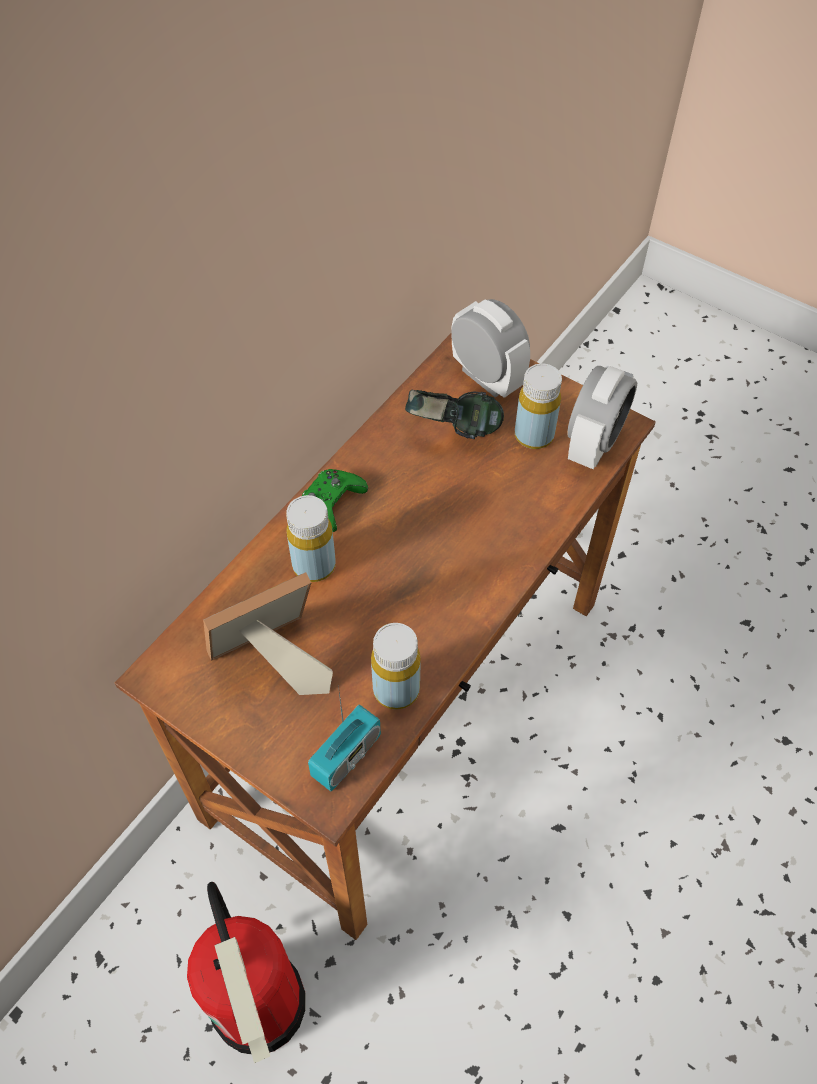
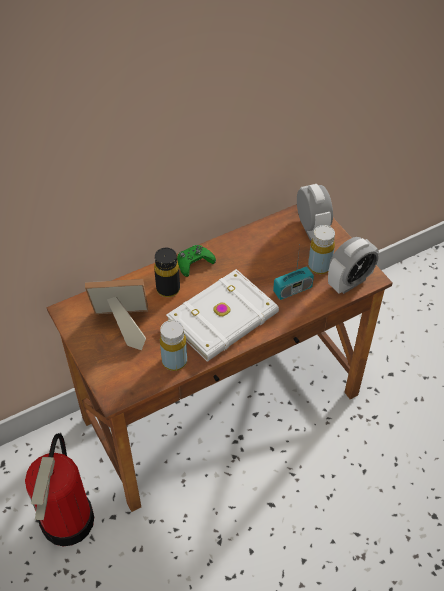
camera: 25 degrees right, 5 degrees down
(314, 565) = (168, 289): yellow bottle -> black bottle
(346, 756) = (133, 381): radio -> radio (292, 290)
(436, 581) = (224, 318): none -> white book
(453, 432) = (276, 250): headphones -> none

